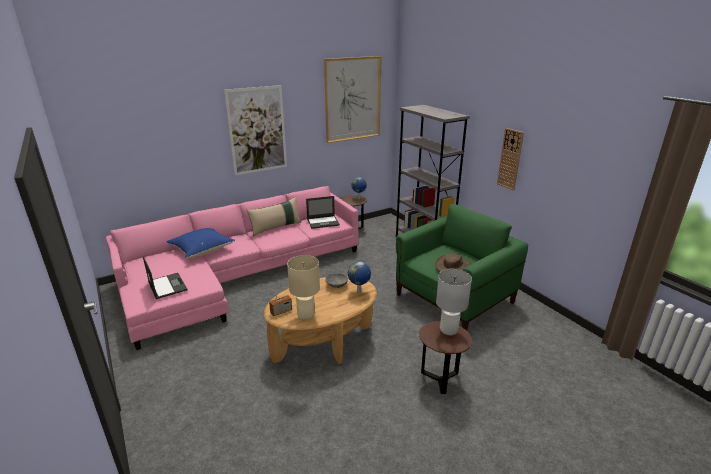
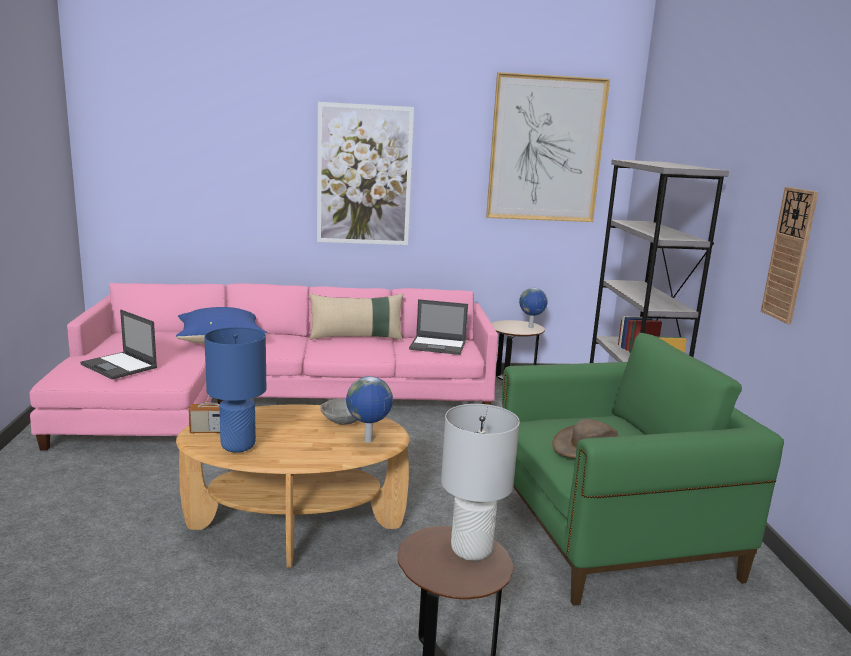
camera: 25 degrees right, 10 degrees down
(167, 286) = (120, 366): laptop -> laptop turned 135 degrees clockwise
(306, 316) = (237, 448): beige table lamp -> blue table lamp

